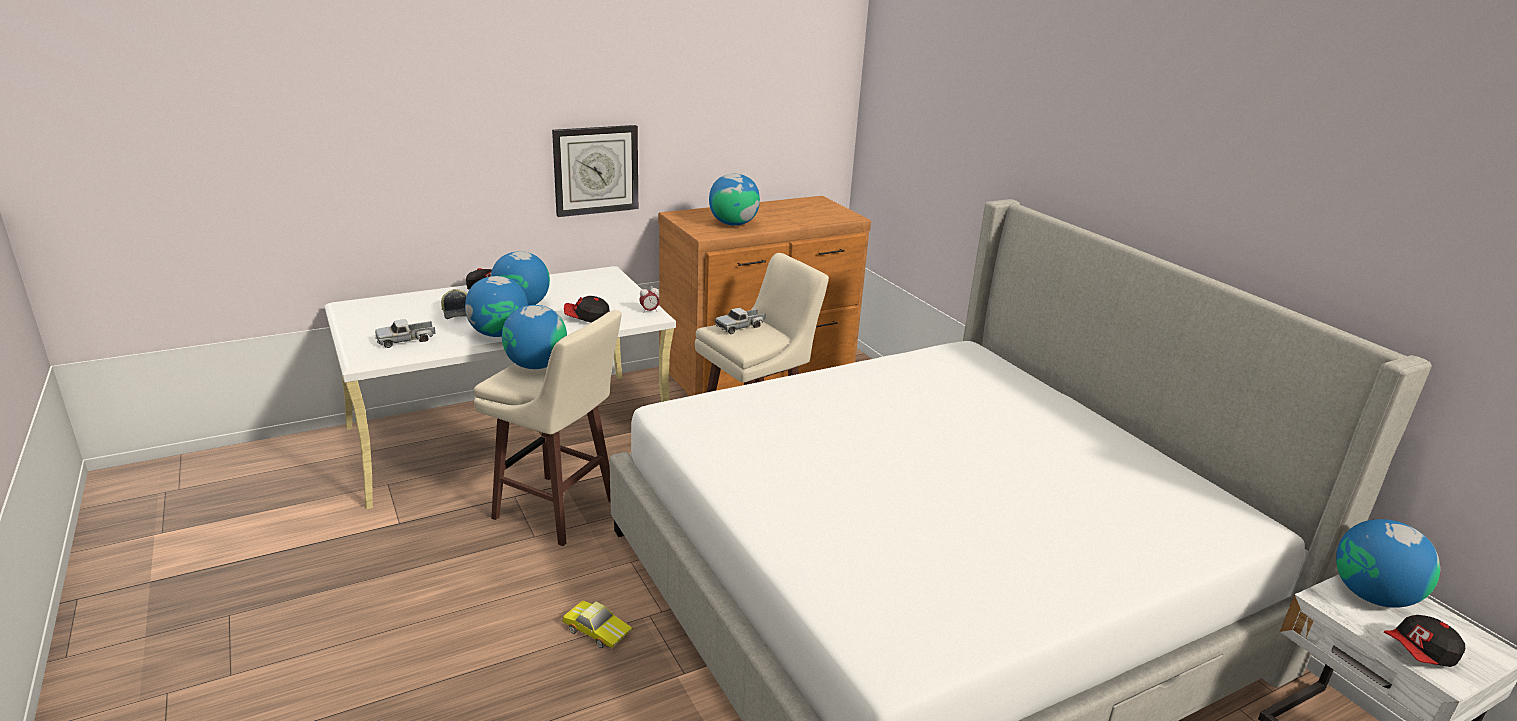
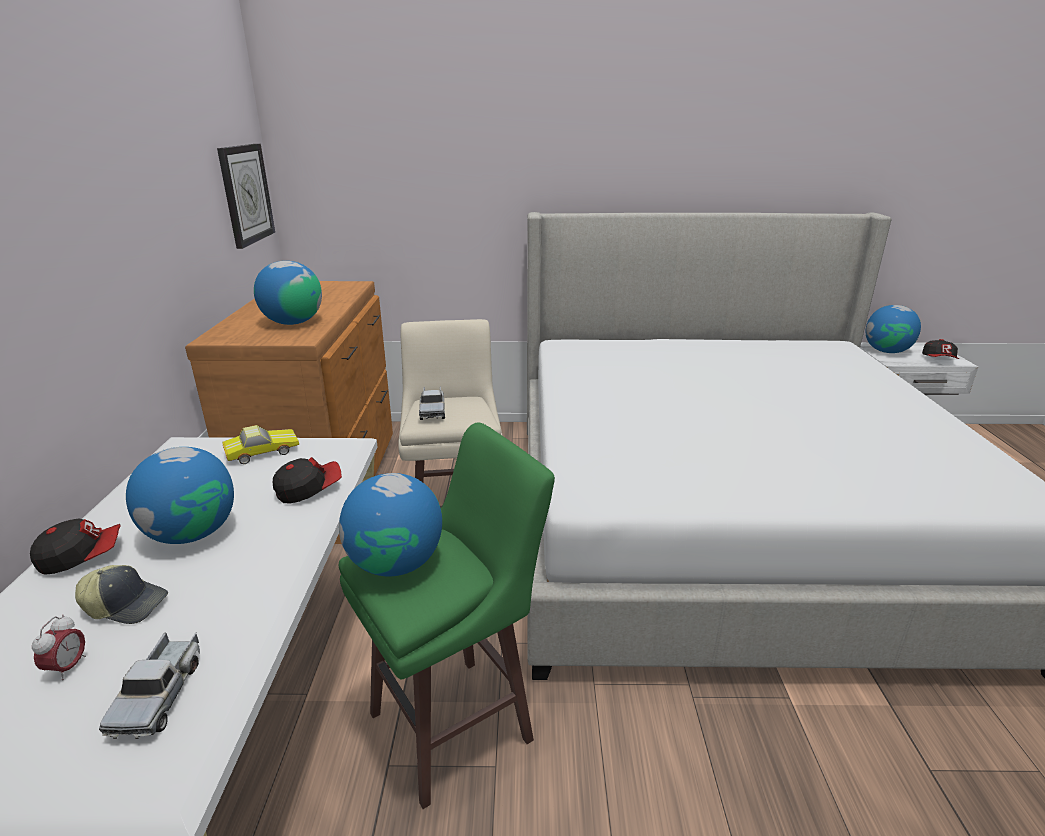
camera: 60 degrees left, 0 degrees up
(499, 333) = (266, 574): globe -> none
(557, 511) = (455, 725): beige stool -> green stool
(587, 318) = (309, 490): cap -> cap turned 150 degrees counterclockwise
(596, 170) = (105, 308): wall clock -> wall clock (246, 194)
(597, 629) = (704, 751): toy car -> toy car (261, 451)
(649, 311) = (341, 445): alarm clock -> alarm clock (68, 667)

